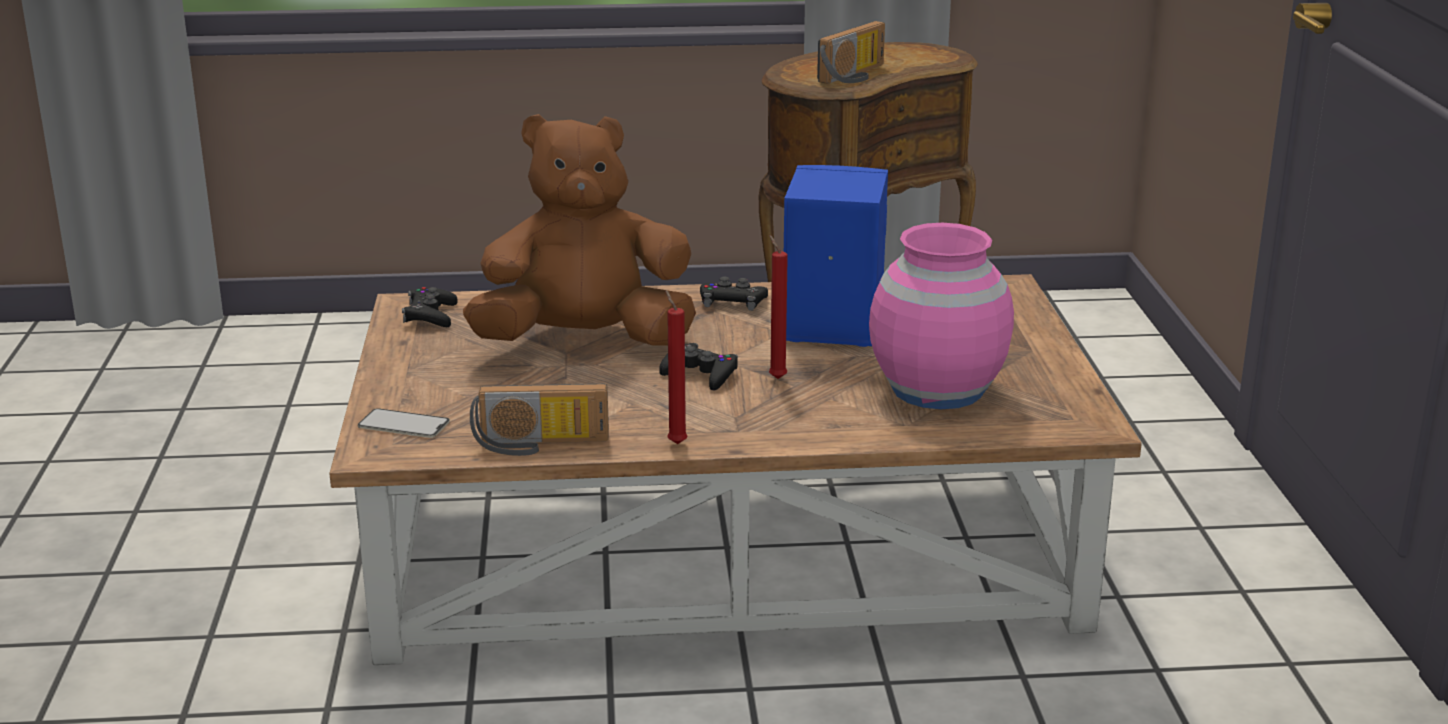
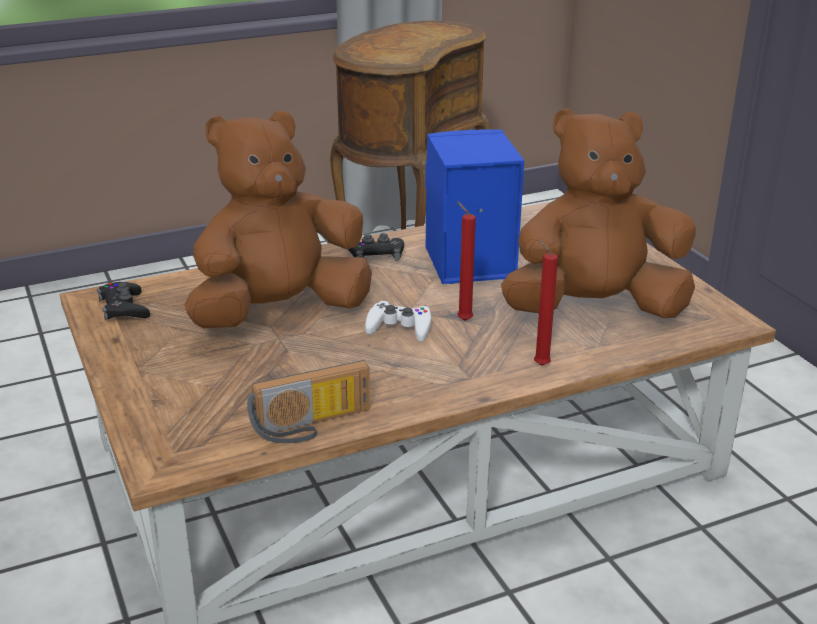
camera: 20 degrees left, 5 degrees up
(403, 424) = (171, 428): phone -> none
(675, 442) = (428, 400): red candle -> red candle (539, 364)
(700, 374) = (399, 327): black game controller -> white game controller
(856, 75) = (412, 52): radio -> none
(936, 389) = (593, 309): pink vase -> brown plush toy

